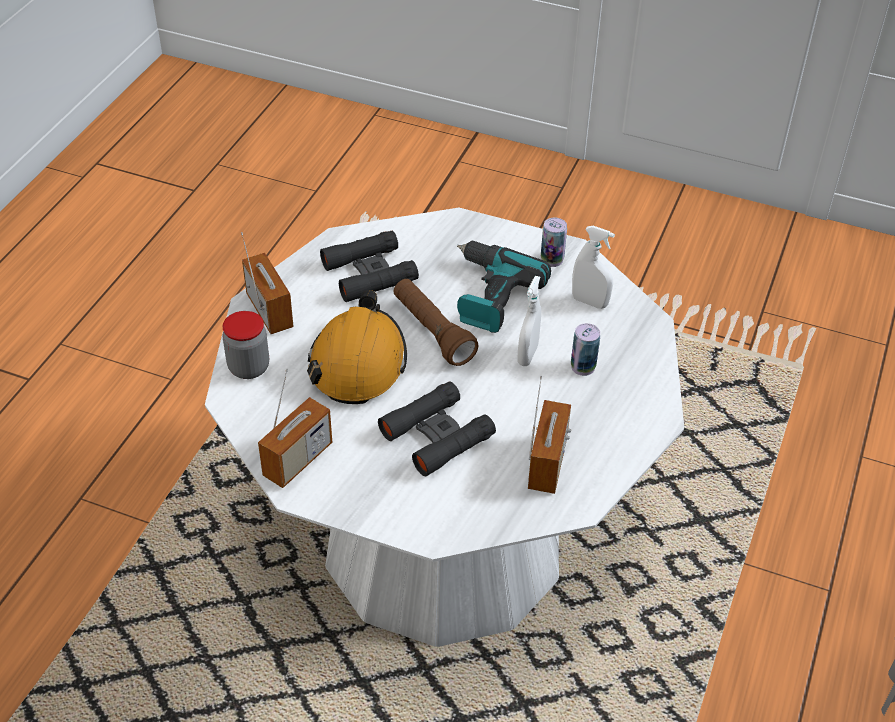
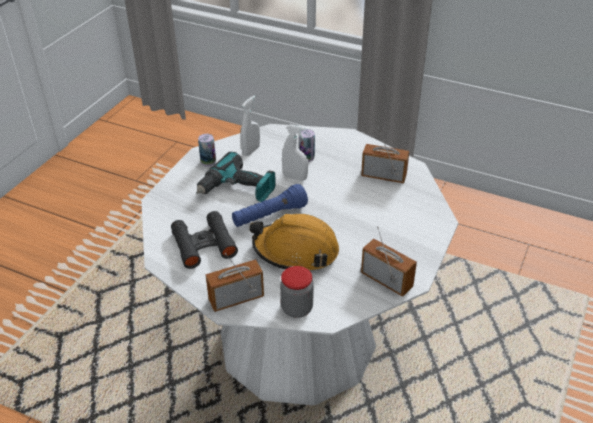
camera: 85 degrees left, 5 degrees down
(432, 332) = (269, 216): brown flashlight -> blue flashlight
(437, 435) = (362, 217): black binoculars -> none

